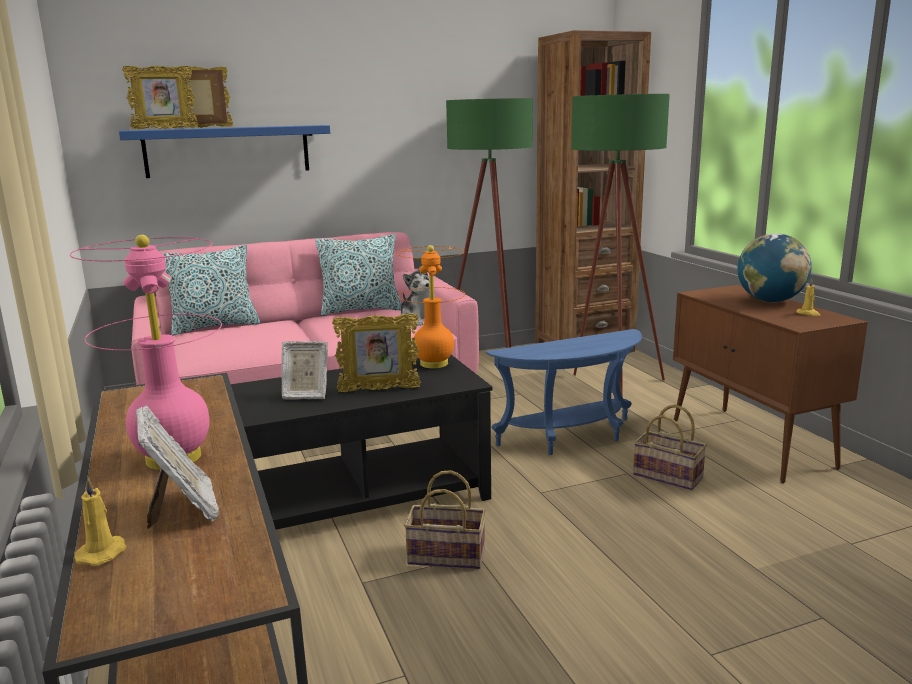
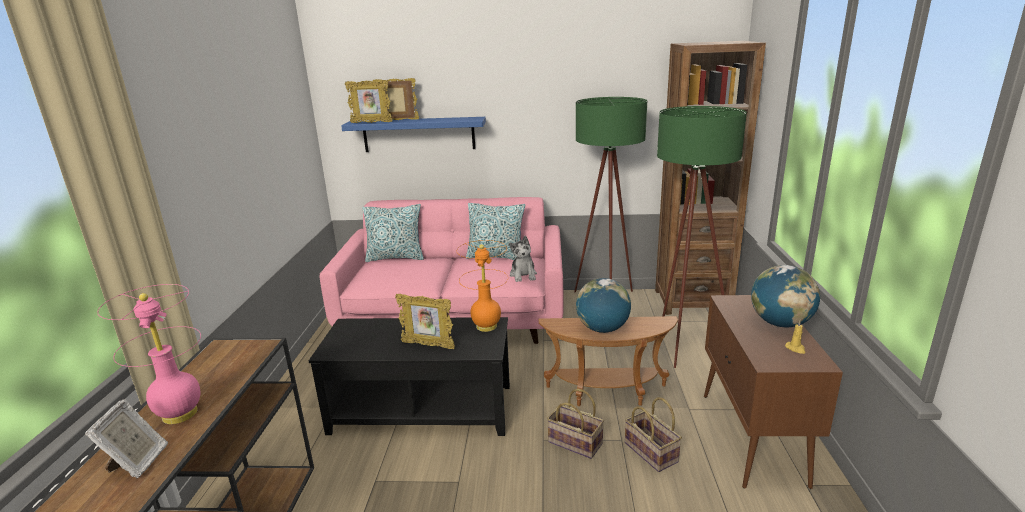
camera: 25 degrees right, 5 degrees up
(103, 553) = (75, 485): yellow candle -> none
(305, 395) = (382, 339): picture frame -> none
(444, 556) = (437, 476): basket -> basket (573, 443)
(571, 348) = (602, 329): none -> globe
(572, 438) = (607, 394): blue side table -> brown side table

